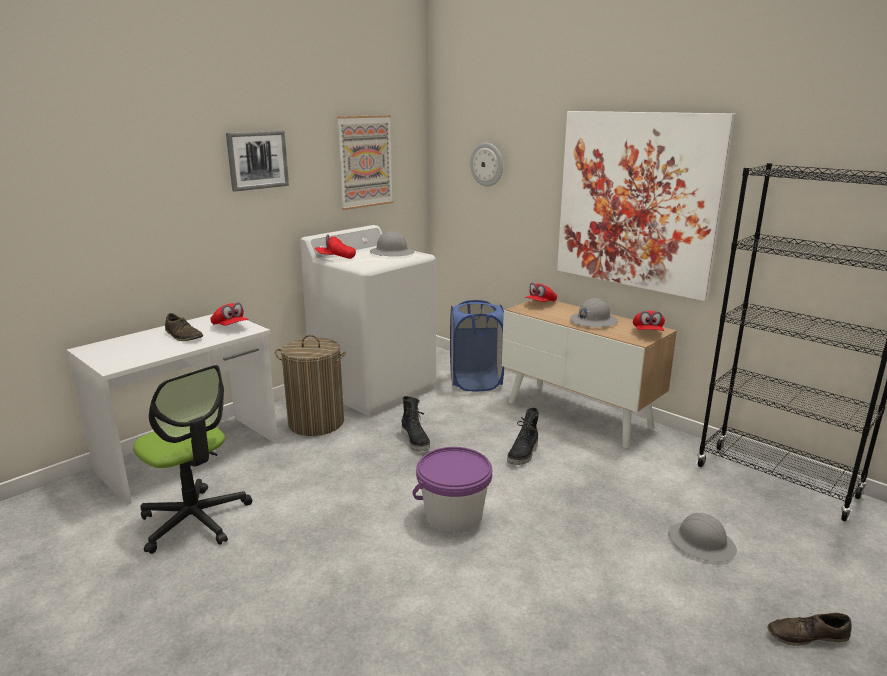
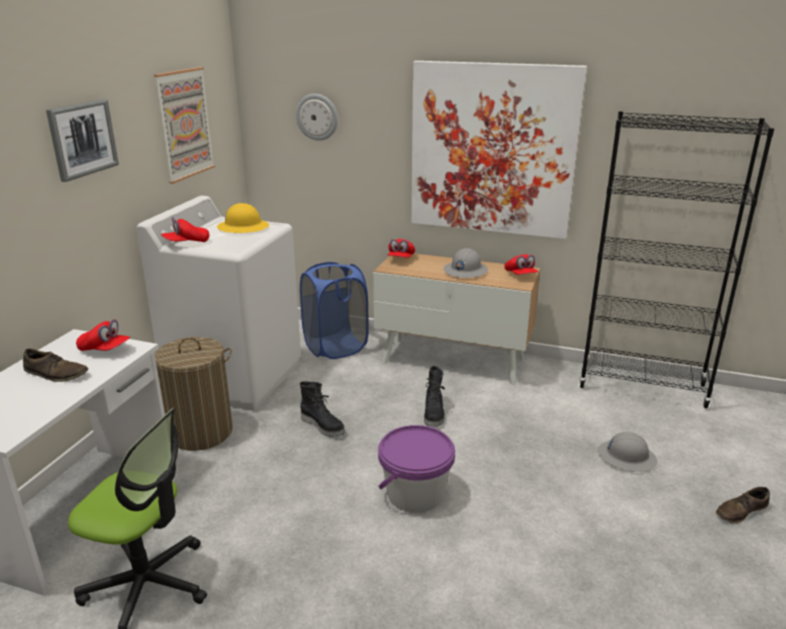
camera: 25 degrees left, 5 degrees up
(392, 253) = (243, 227): grey hard hat -> yellow hard hat

